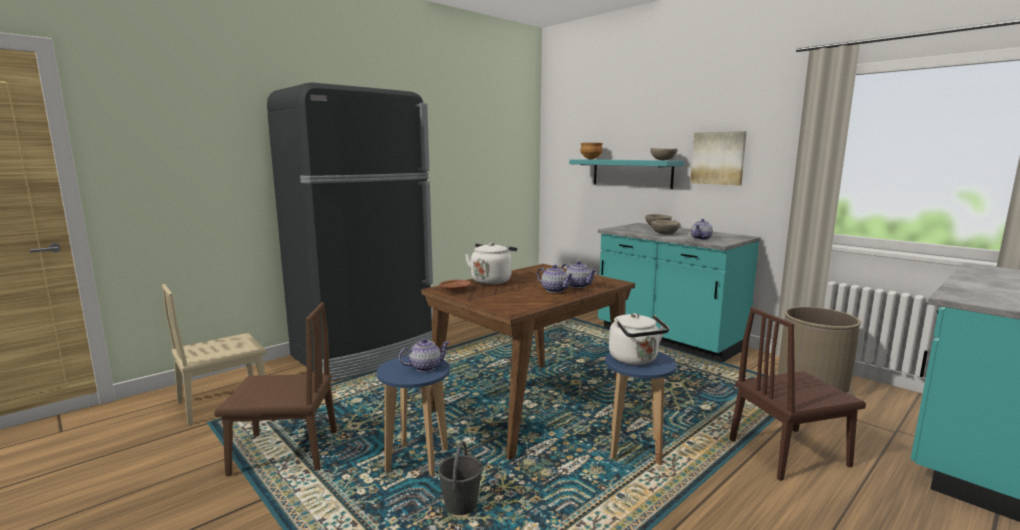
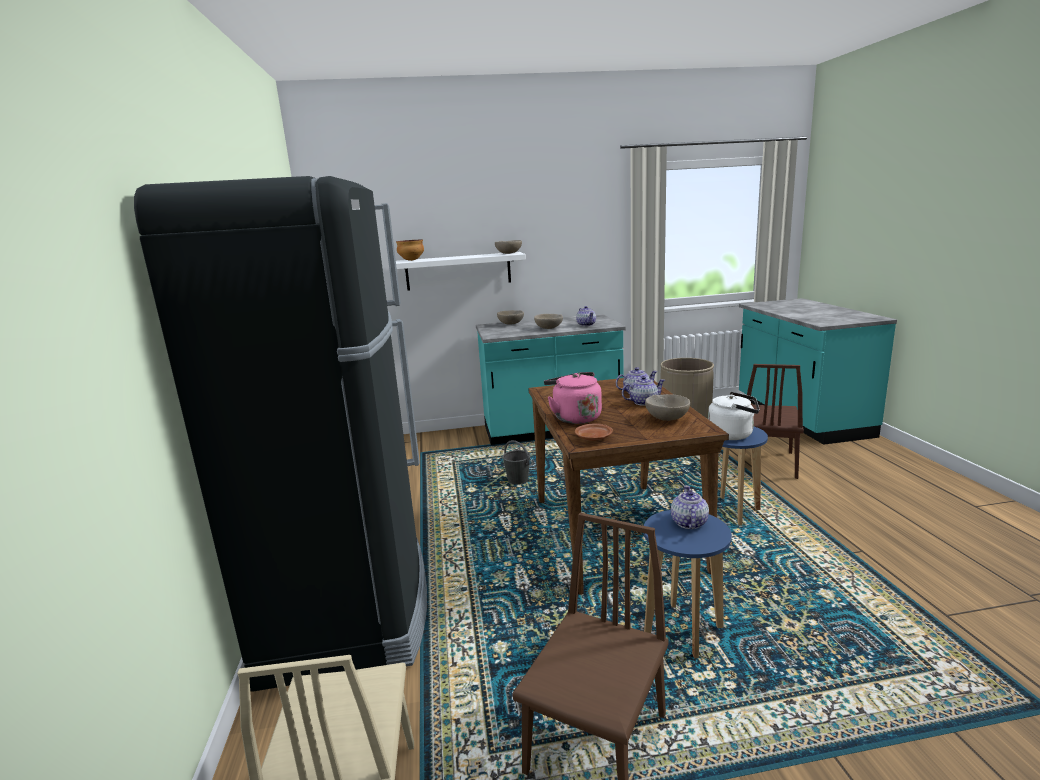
camera: 55 degrees left, 5 degrees up
(461, 505) = (778, 622): grey bucket -> grey bucket (517, 480)
(492, 280) = (574, 417): white kettle -> pink kettle
(523, 300) = (667, 418): none -> beige bowl
(631, 173) = (458, 271): turquoise shelf -> white shelf
(718, 158) = (554, 246): picture -> none

